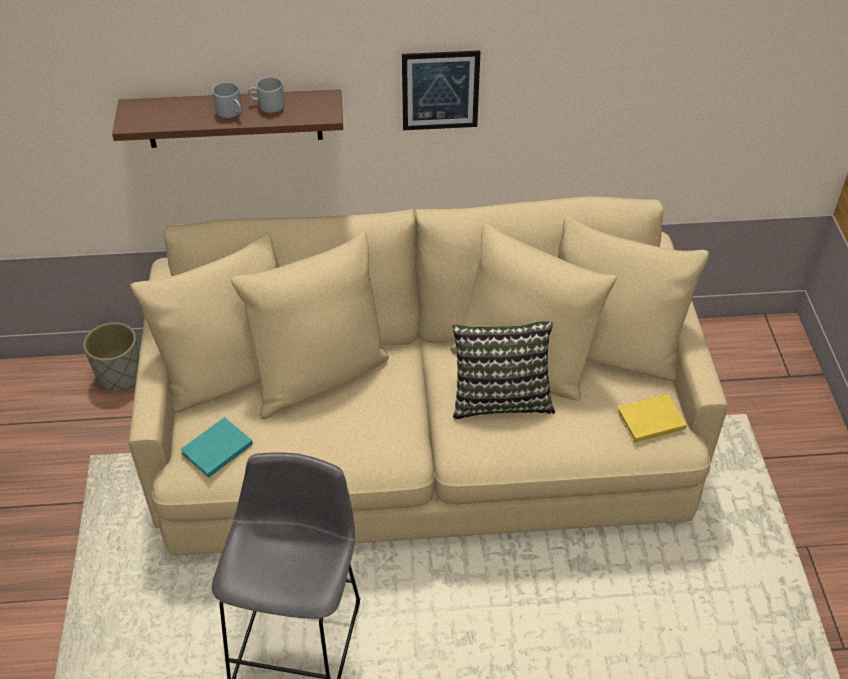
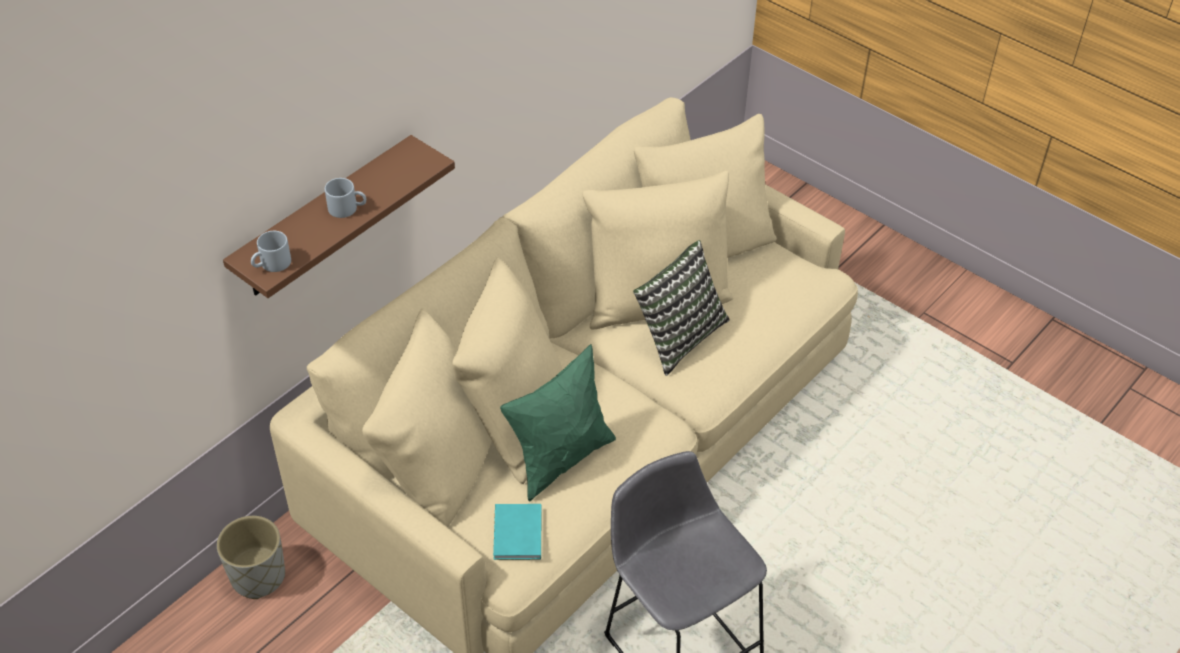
camera: 45 degrees left, 0 degrees up
(267, 105) = (369, 184): grey mug -> grey mug (272, 264)
(308, 421) = (560, 458): none -> green pillow
(440, 90) = (486, 90): picture -> none
(648, 419) = (794, 279): yellow book -> none

